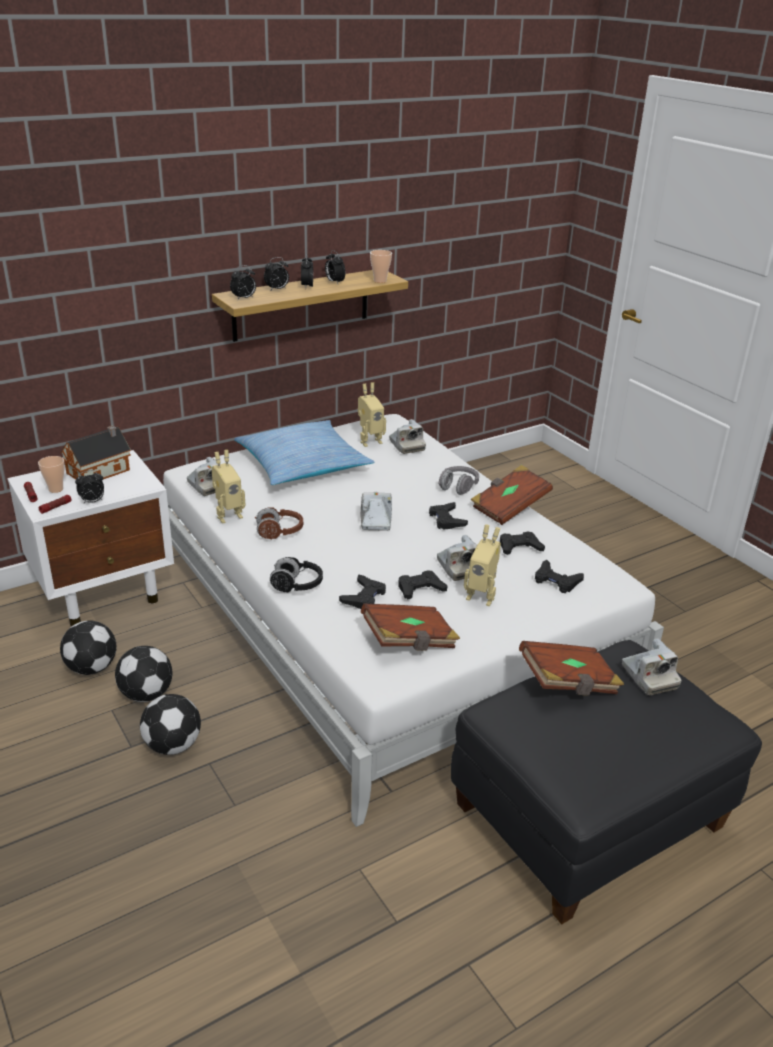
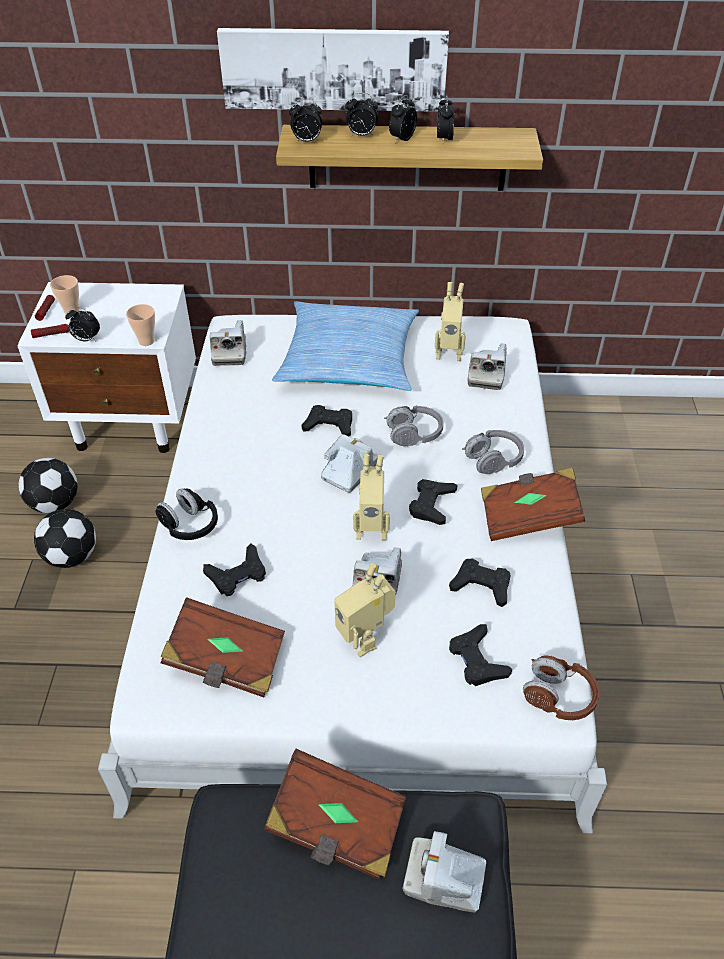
camera: 35 degrees right, 15 degrees up
(101, 471) = (129, 302): toy house -> none
(173, 745) = (46, 626): football -> none
(228, 515) = (212, 400): toy robot -> toy robot (371, 528)
(247, 244) = (334, 68): none -> picture
(279, 532) = (239, 444): brown headphones -> brown headphones (558, 697)
(380, 281) = (505, 150): cup -> cup (146, 341)
(395, 489) = (414, 435): none -> grey headphones
(420, 589) = (306, 593): black game controller -> black game controller (329, 425)
(649, 677) = (444, 878): camera -> camera turned 90 degrees clockwise

